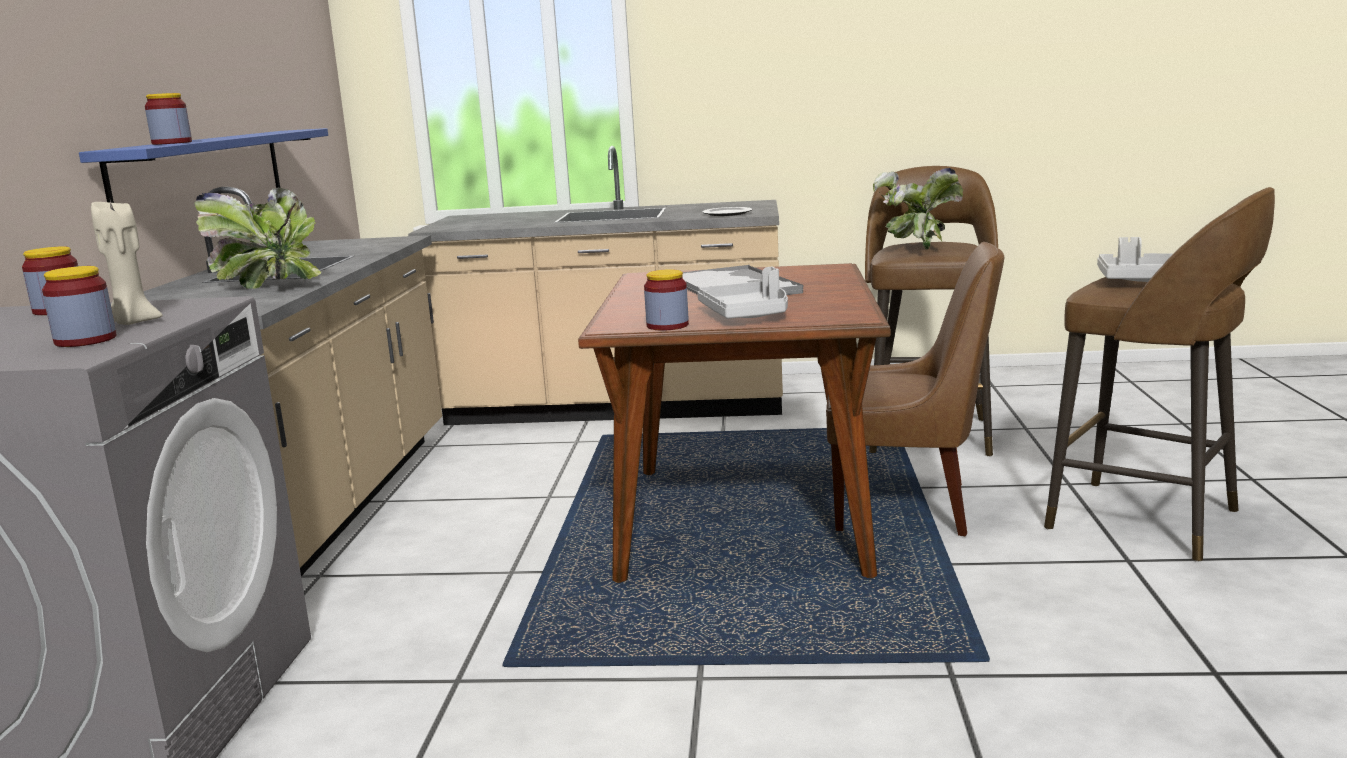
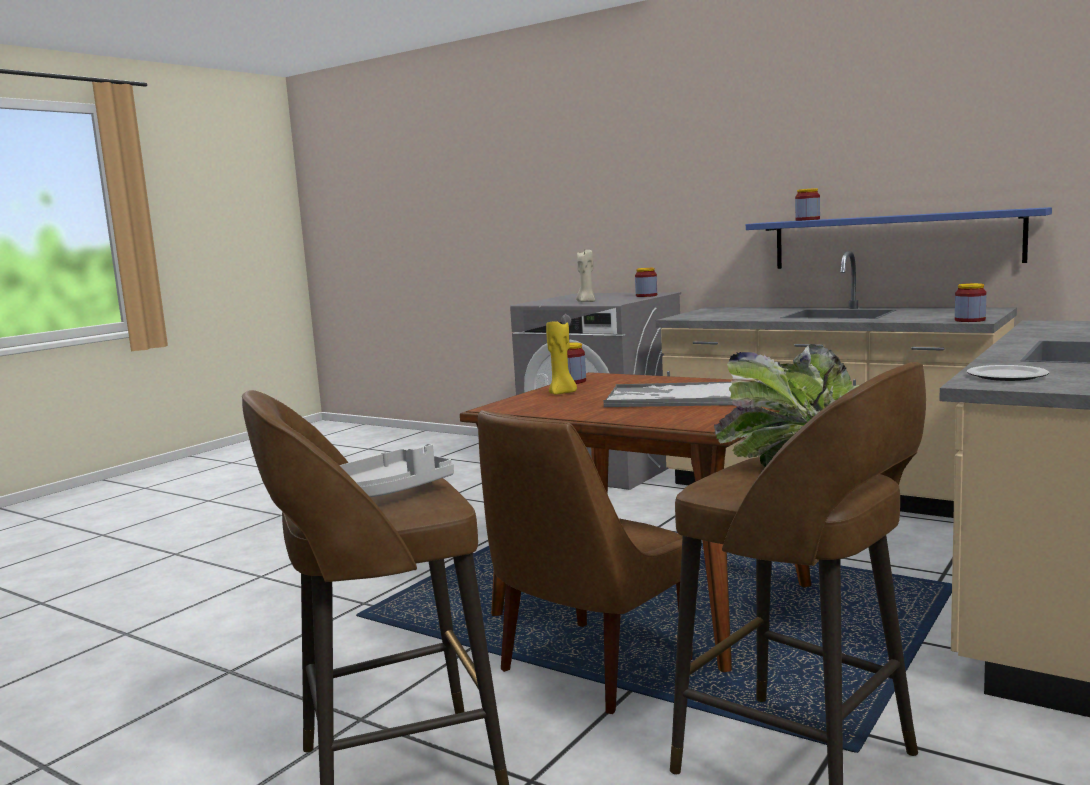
camera: 120 degrees right, 5 degrees down
(85, 340) = (561, 301): jar -> jar (970, 320)
(269, 286) = (755, 316): potted plant -> none
(747, 314) = (562, 393): grey tray -> yellow candle

